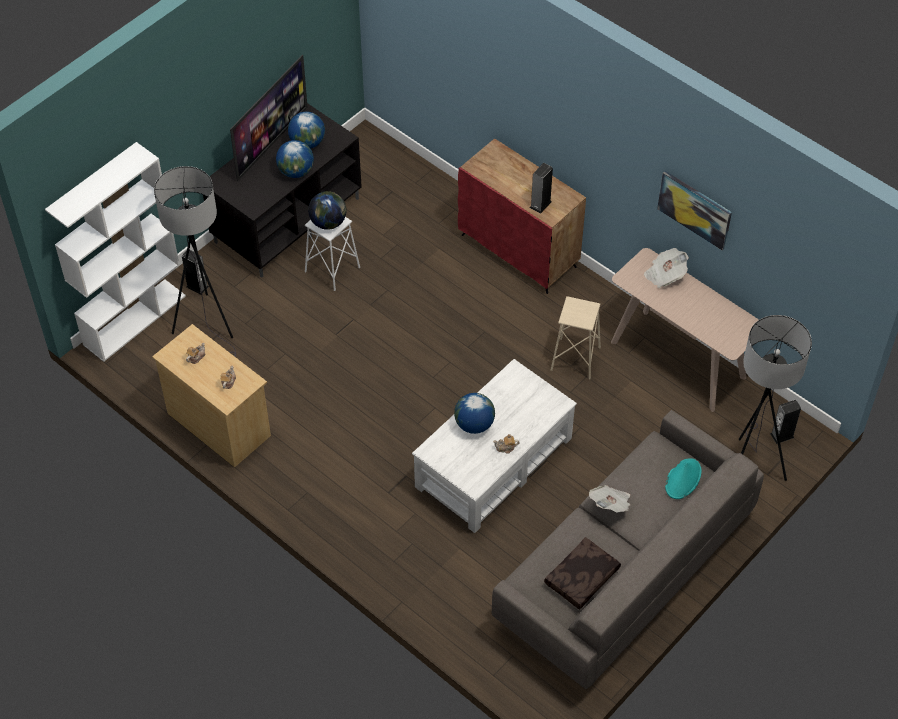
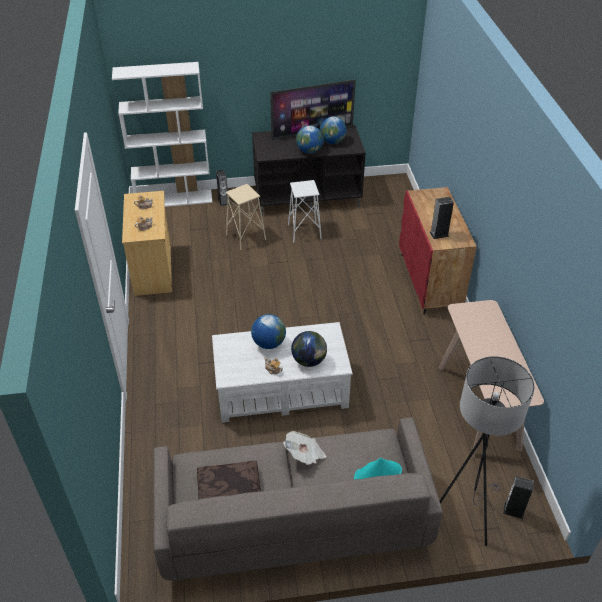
camera: 40 degrees right, 10 degrees down
(208, 323) = (207, 221): grey floor lamp -> none
(328, 222) = (304, 188): globe -> globe (309, 360)
(575, 359) = (403, 362): beige stool -> beige stool (246, 237)
(665, 275) = (492, 324): newspaper -> none
(695, 209) = (530, 267): picture -> none

